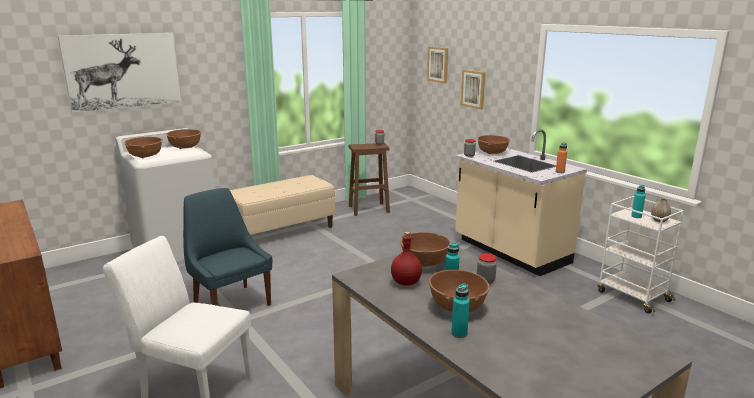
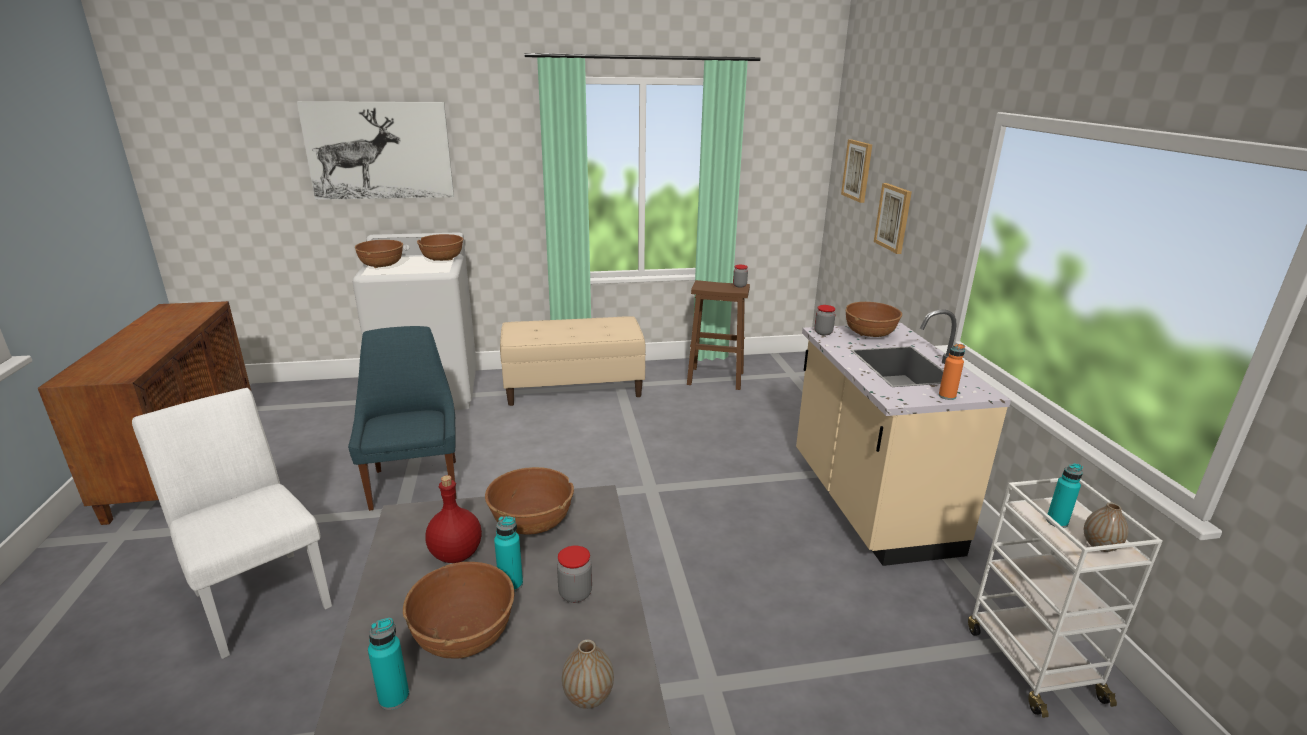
camera: 25 degrees right, 5 degrees up
(541, 309) = (588, 696): none -> vase

